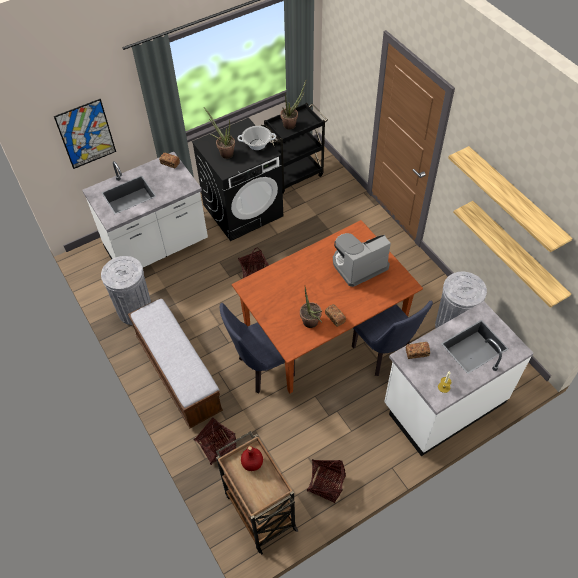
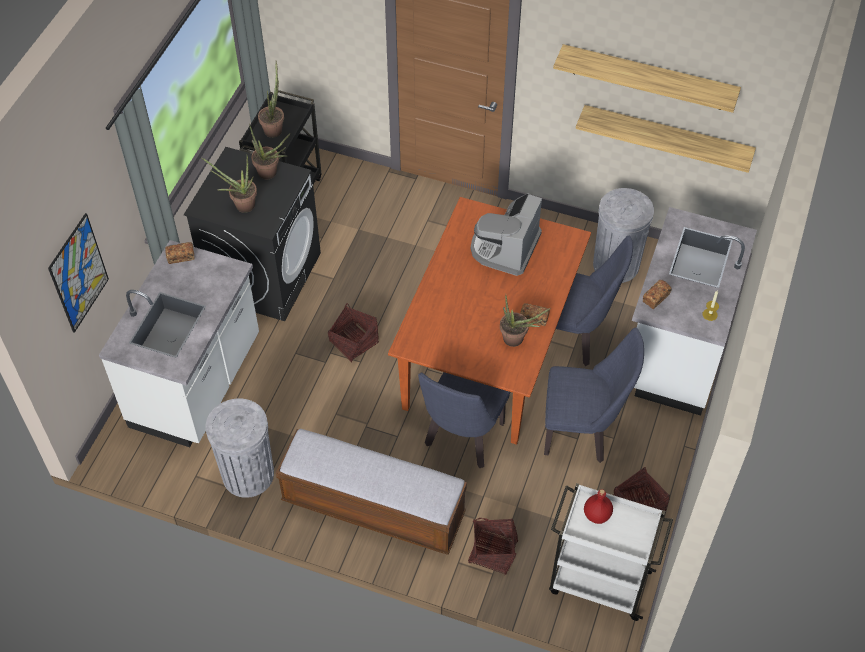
camera: 40 degrees left, 0 degrees up
(257, 144) = (271, 174): cooking pot -> potted plant
(259, 510) = (597, 581): brown cart -> white cart
(335, 414) = (582, 432): none -> blue chair

